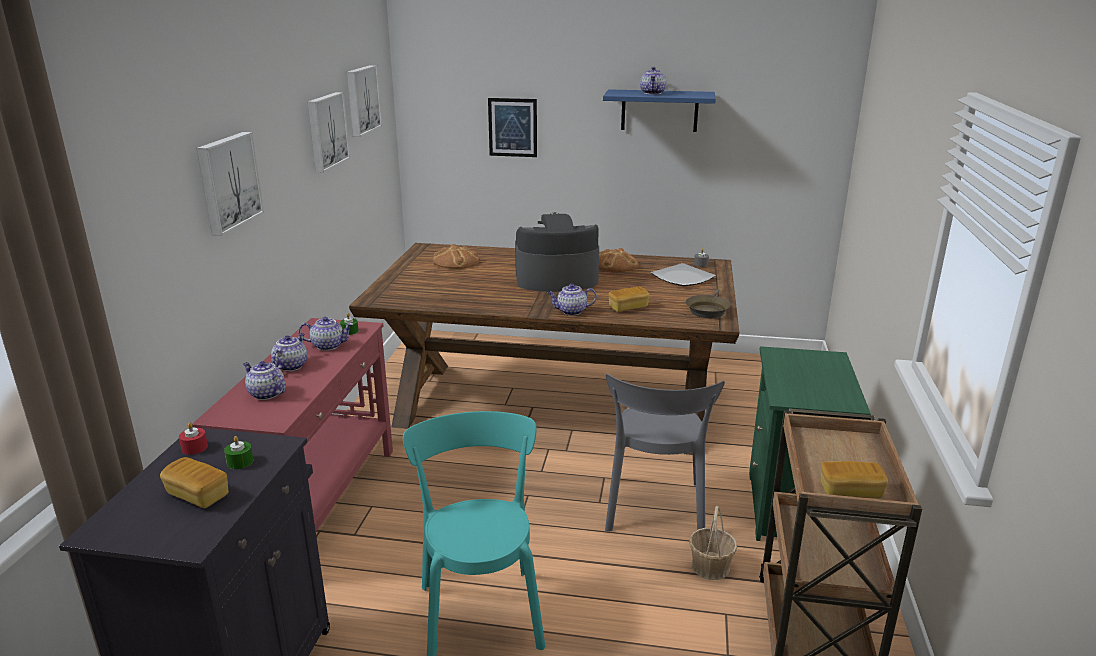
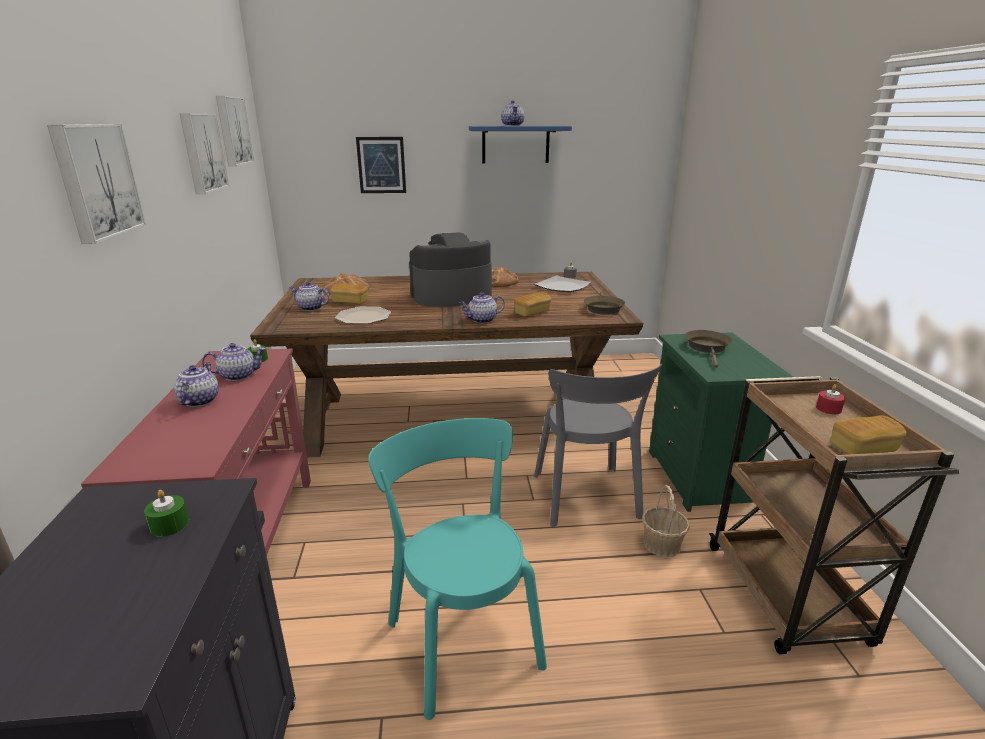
camera: 15 degrees left, 0 degrees up
(194, 448) = (94, 515): red candle -> red candle (828, 409)
(198, 495) = (112, 586): bread -> bread (350, 302)
(266, 394) = (176, 434): teapot -> teapot (310, 308)
(458, 296) = (363, 317): none -> plate
(801, 368) = (707, 348): none -> brown frying pan

